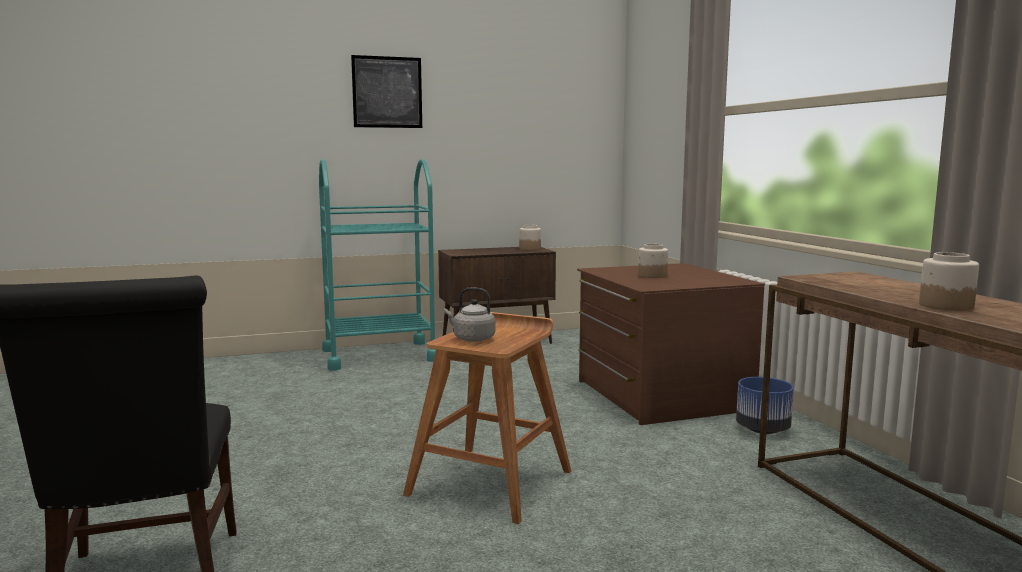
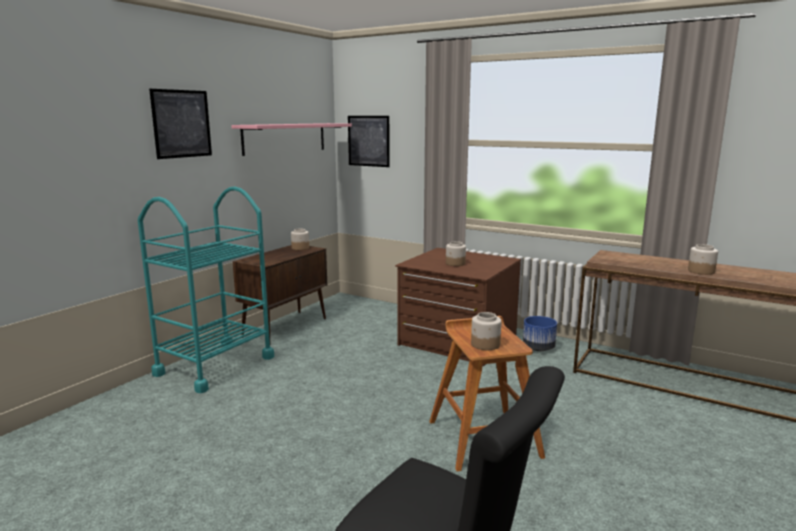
camera: 40 degrees left, 5 degrees up
(471, 339) = (485, 345): grey kettle -> jar
(534, 115) = (285, 138): none -> pink shelf
(648, 120) = (368, 141): none -> picture

